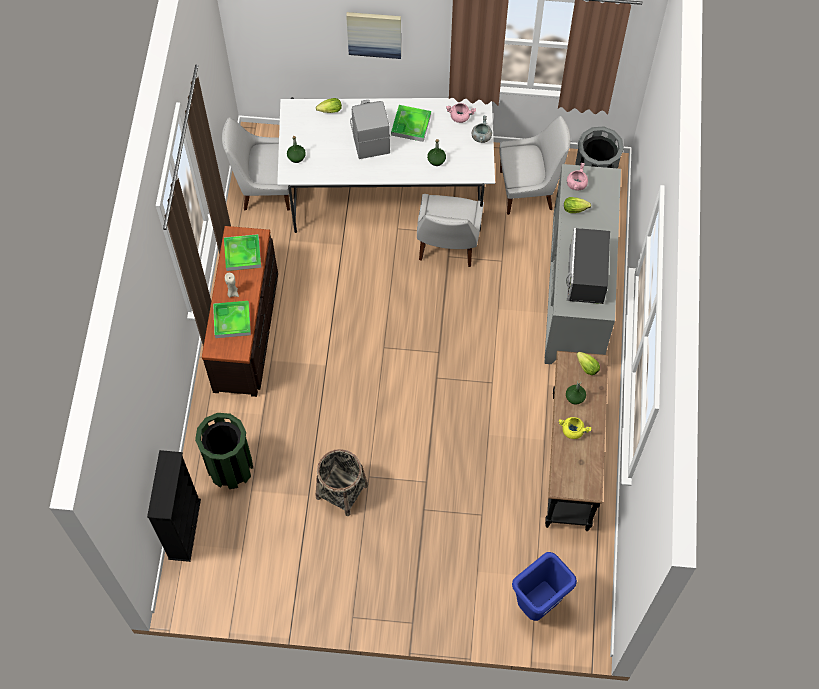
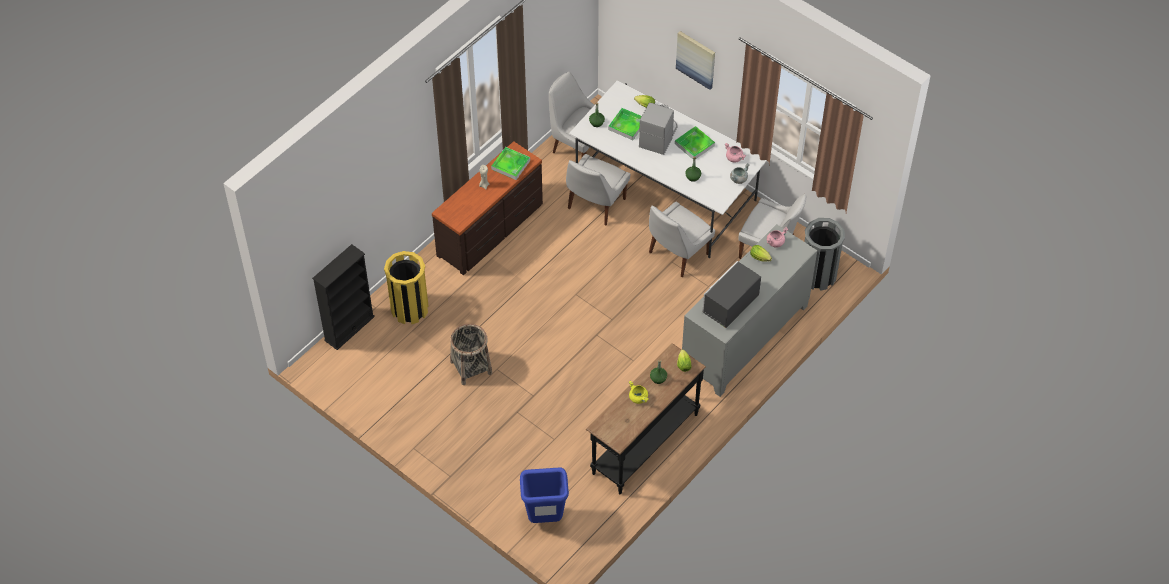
camera: 35 degrees right, 10 degrees down
(230, 468) = (409, 309): green trash can -> yellow trash can
(232, 320) = (469, 202): tray -> tray (627, 125)
(329, 241) = (595, 205): none -> white chair

